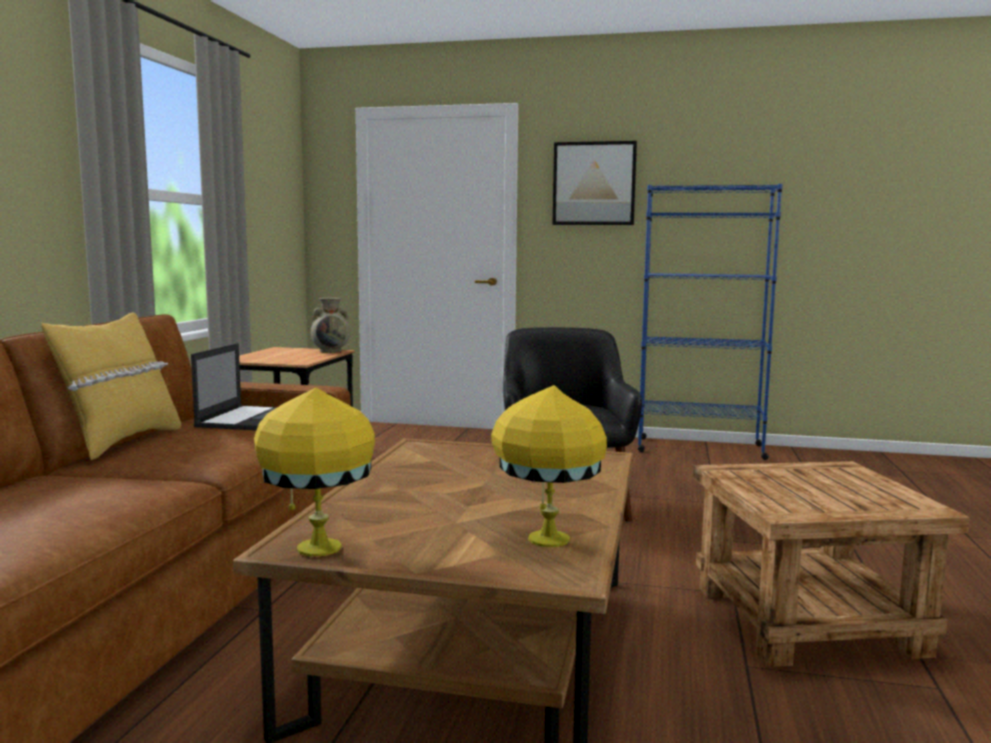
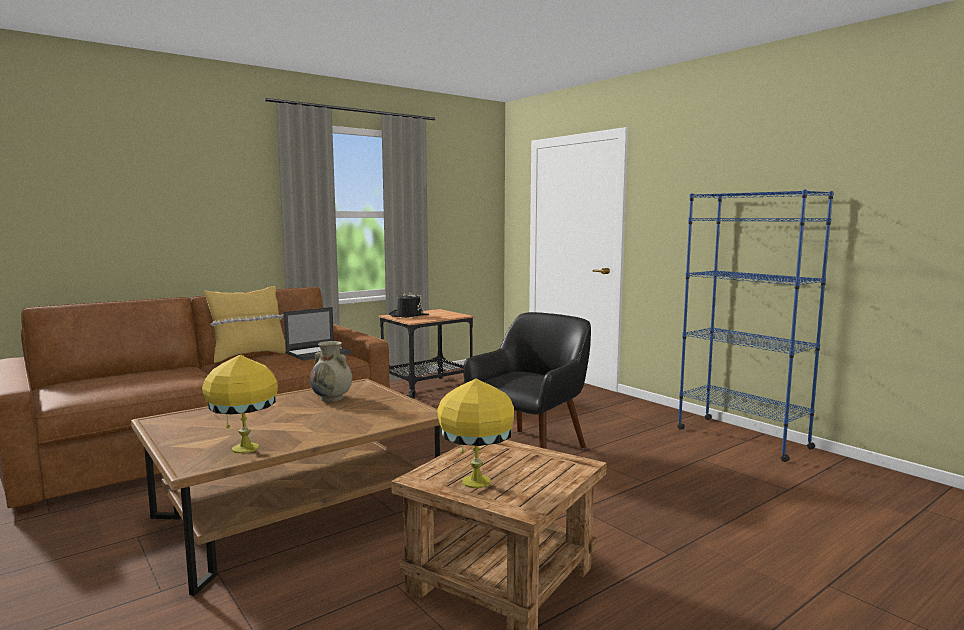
camera: 40 degrees right, 0 degrees up
(265, 357) = (408, 316): none -> black hat
(318, 547) = (164, 423): yellow table lamp -> yellow table lamp (476, 481)
(331, 351) = (457, 315): beige vase -> beige vase (332, 398)
(594, 183) = (678, 191): picture -> none

